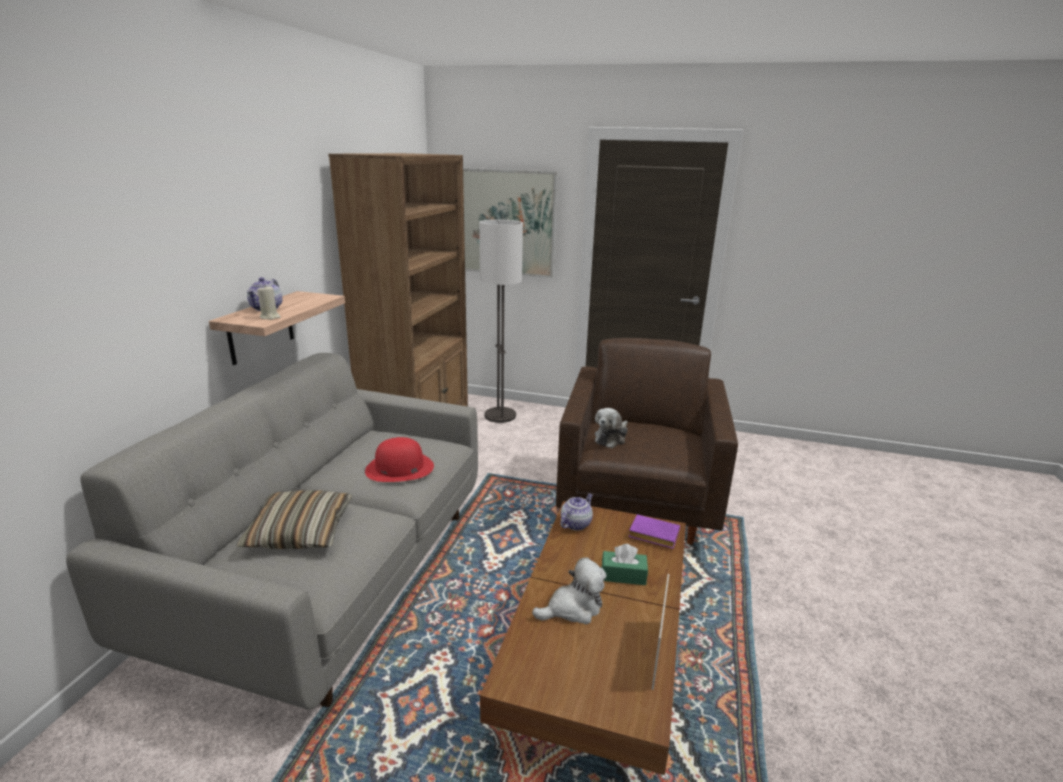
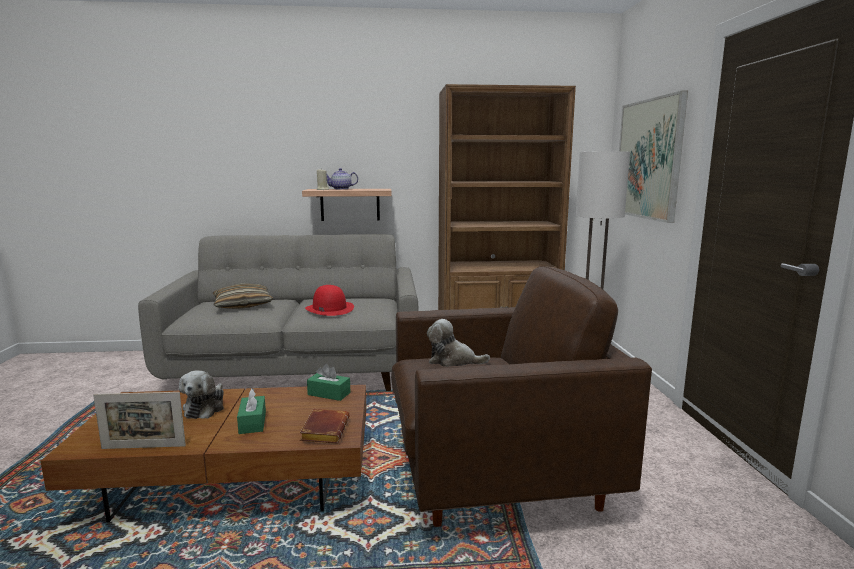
camera: 70 degrees right, 10 degrees down
(573, 608) = (205, 407): plush toy -> plush toy turned 45 degrees clockwise
(576, 523) = (329, 394): teapot -> green tissue box
(652, 535) = (324, 430): purple book -> brown book

